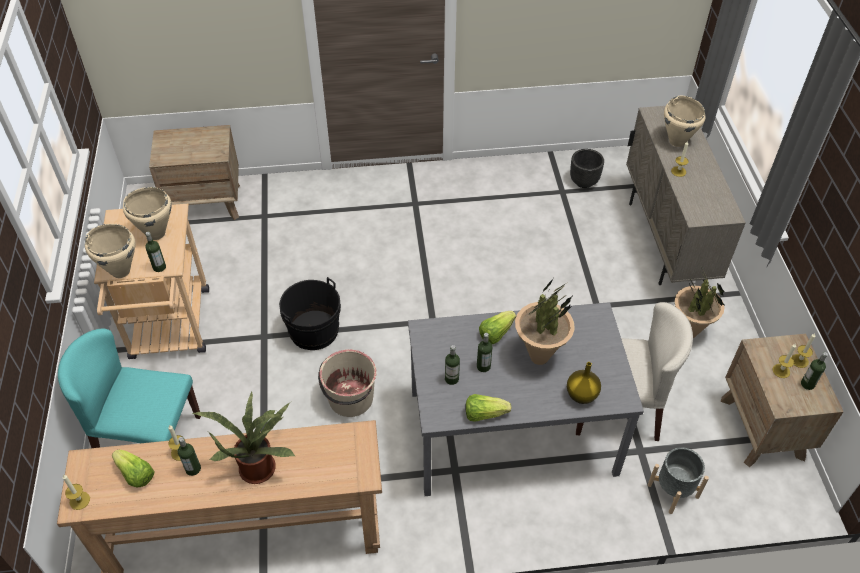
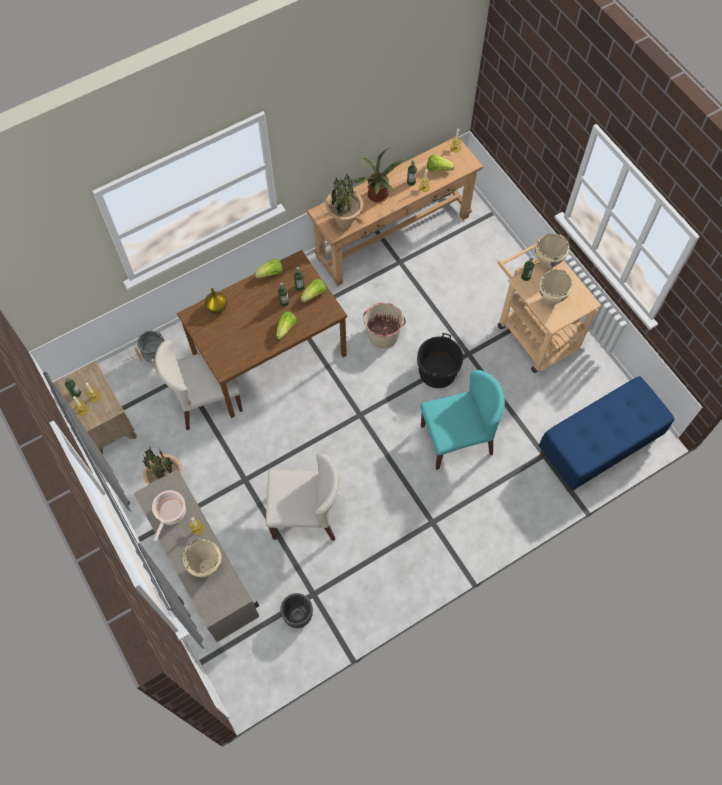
camera: 155 degrees right, 15 degrees up
(149, 440) = (486, 261): turquoise chair -> turquoise chair (457, 439)
(206, 203) = (598, 446): brown nightstand -> blue bench
(437, 361) = (314, 294): none -> lettuce
(513, 431) = (269, 356): grey dining table -> brown dining table
(539, 357) = (252, 322): potted plant -> potted plant (344, 225)
(541, 252) = (305, 514): none -> beige chair
(705, 191) = (170, 513): none -> cooking pot

